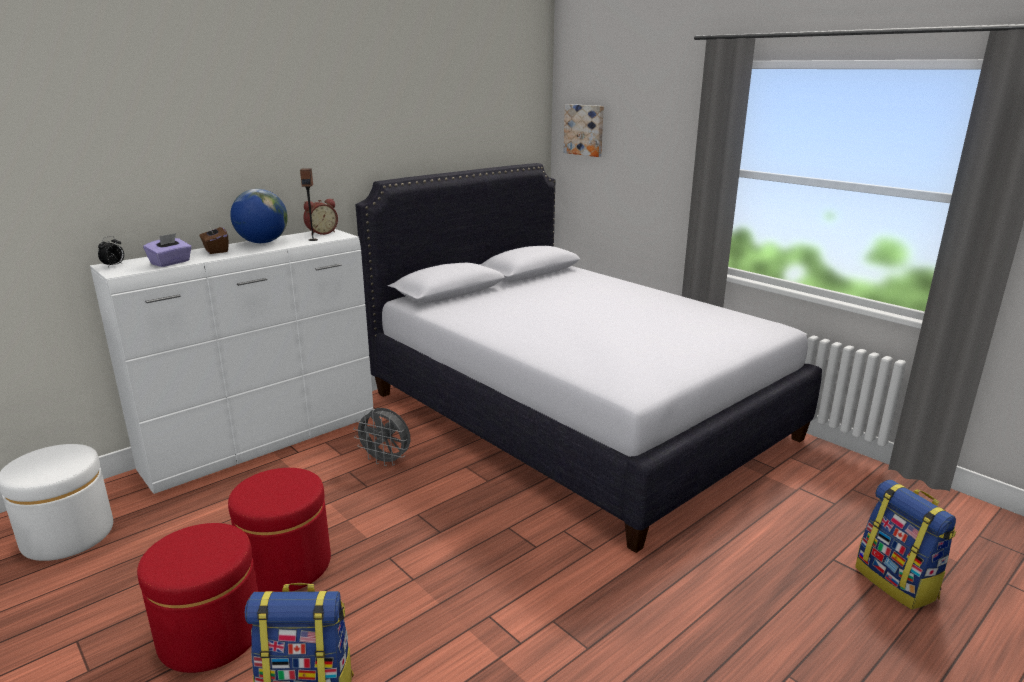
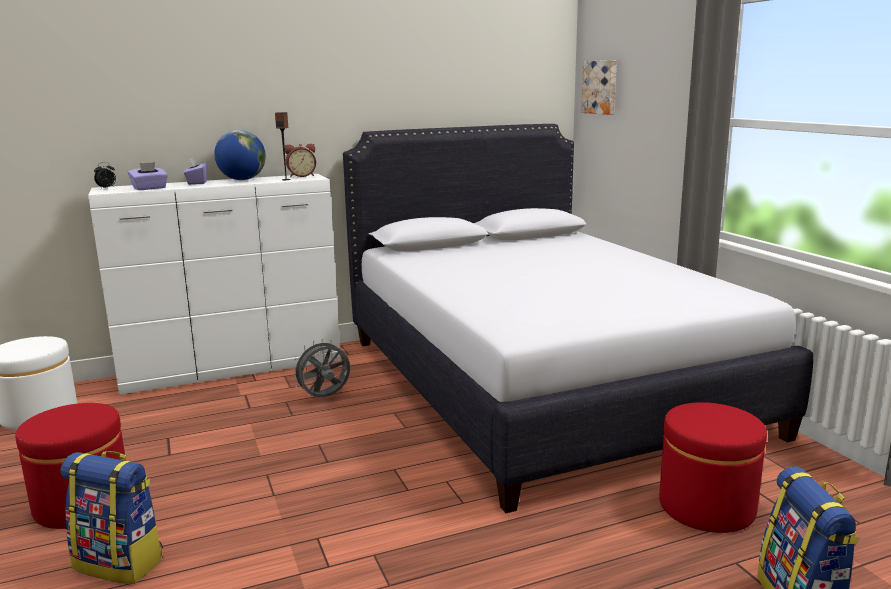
camera: 20 degrees right, 5 degrees down
(215, 250) = (197, 183): brown tissue box -> purple tissue box
(286, 565) = (179, 464): red ottoman -> red ottoman (706, 507)
(386, 461) = (324, 398): grey fan -> grey fan turned 105 degrees clockwise

